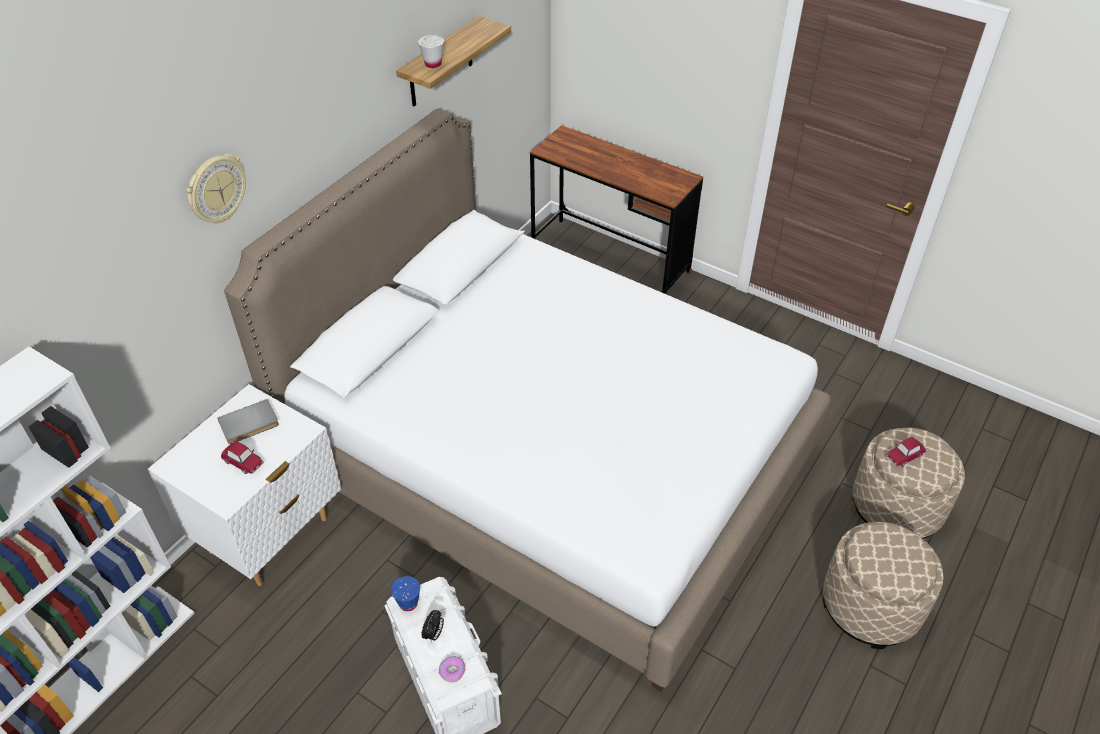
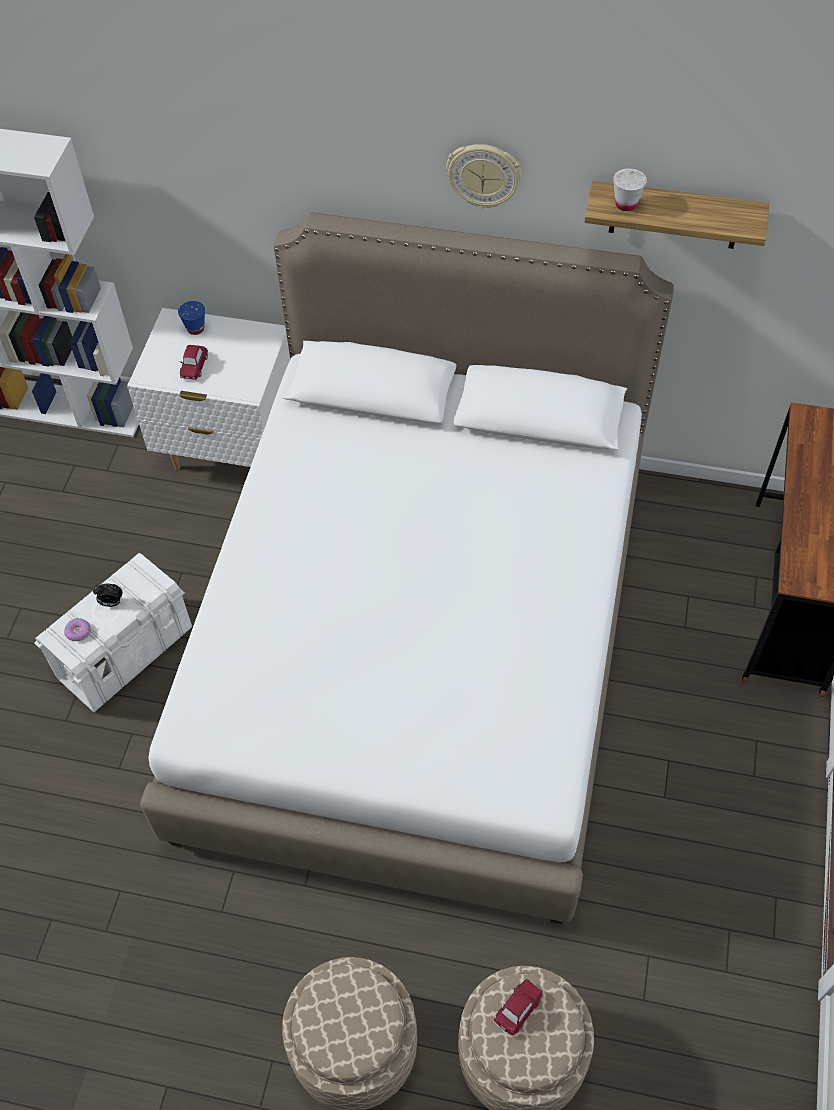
camera: 70 degrees right, 10 degrees up
(216, 189) = (302, 143): wall clock -> wall clock (484, 175)
(249, 424) = (238, 350): grey book -> none
(408, 603) = (137, 569): blue cup -> blue cup (195, 329)
(904, 455) = (518, 1008): toy car -> toy car turned 90 degrees clockwise

